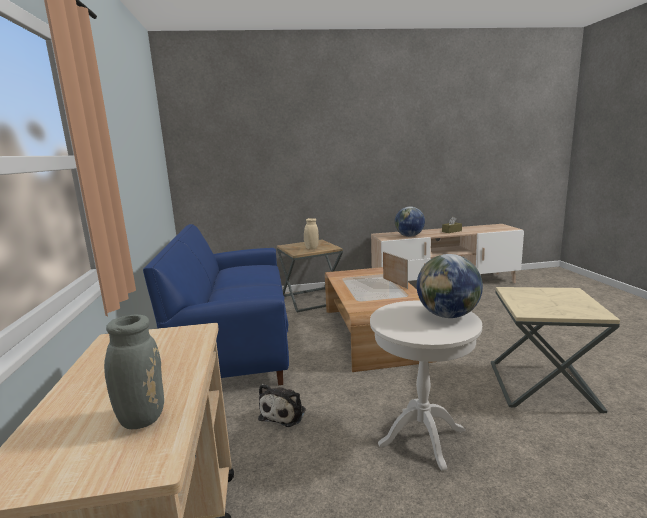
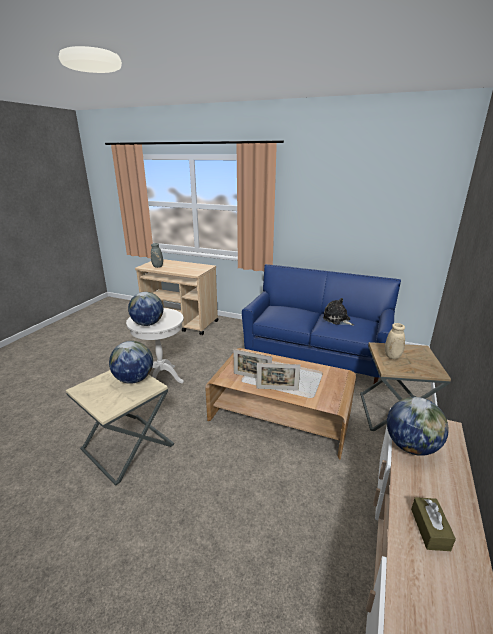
camera: 120 degrees right, 10 degrees up
(284, 413) = (224, 352): plush toy -> plush toy (337, 319)
(395, 294) = (252, 377): none -> picture frame
(525, 300) = (134, 379): none -> globe

